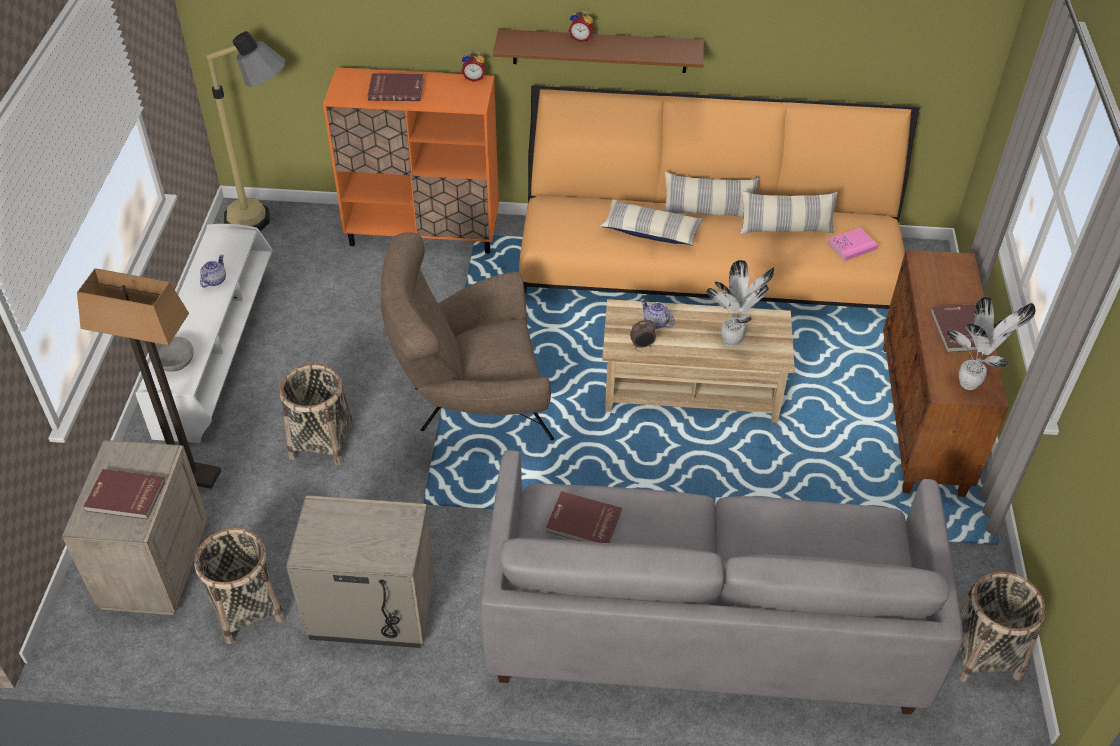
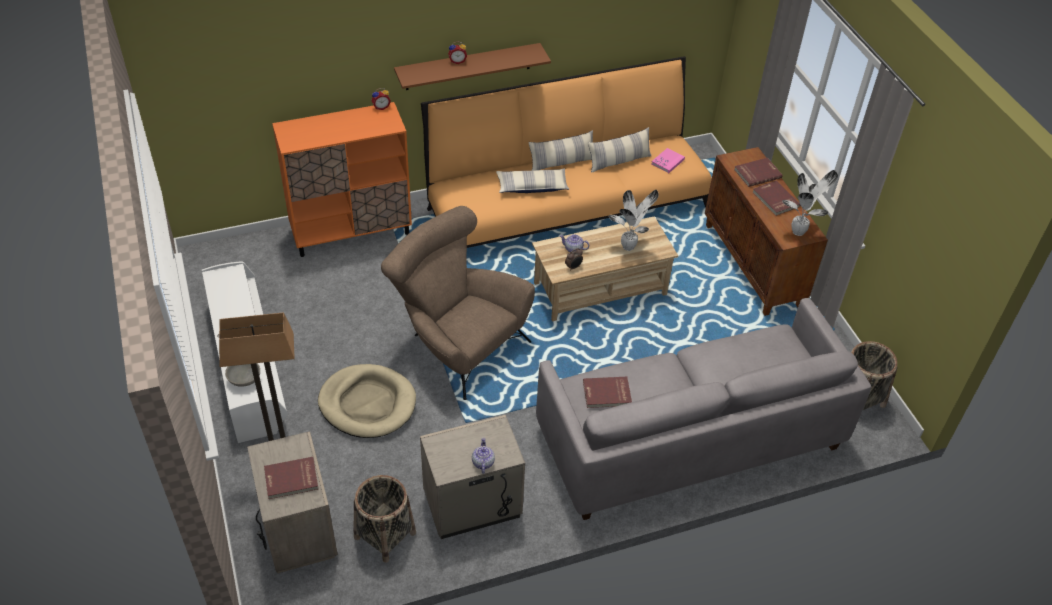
camera: 25 degrees left, 0 degrees up
(214, 280) = (235, 309): teapot -> teapot (482, 462)
(268, 222) = (226, 256): floor lamp -> none
(322, 441) = (367, 403): basket -> beige dog bed
(396, 89) = (329, 129): red book -> red book (757, 173)
(470, 402) = (457, 343): brown armchair -> brown armchair turned 75 degrees clockwise

